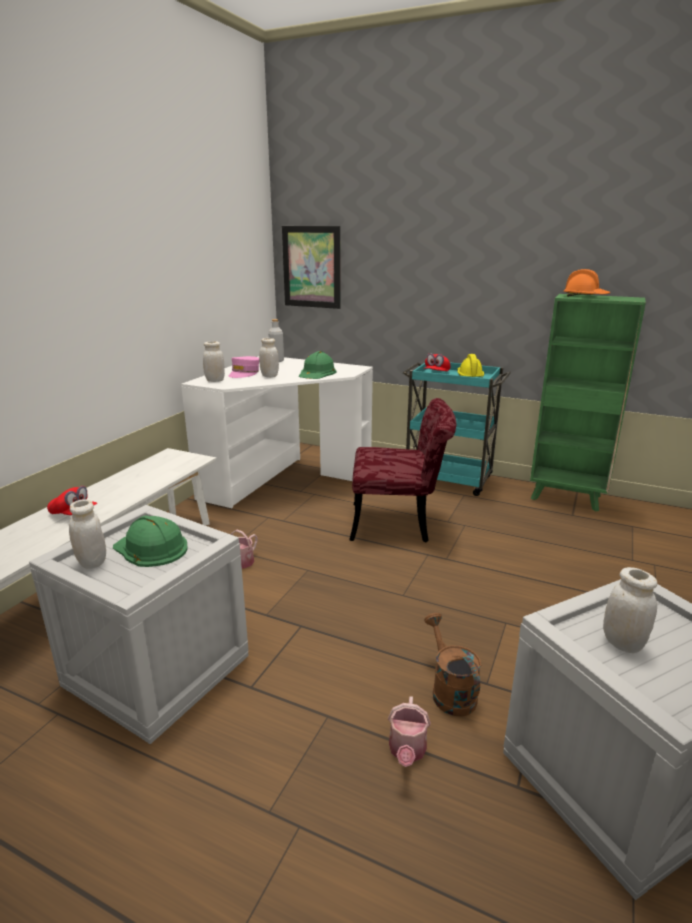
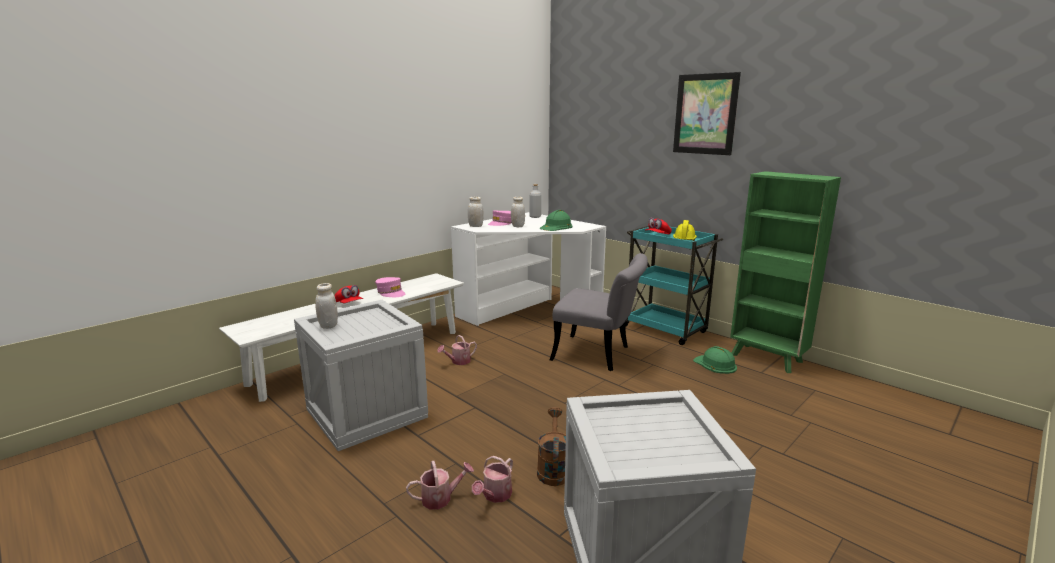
camera: 20 degrees right, 5 degrees down
(125, 486) = (391, 292): none -> pink cap
(151, 548) = (367, 323): green hard hat -> green hard hat (715, 364)
(311, 267) = (575, 144): picture -> picture (705, 114)
(342, 777) = (441, 498): none -> watering can
(400, 523) = (599, 355): red chair -> grey chair
(585, 296) = (781, 174): orange hard hat -> none
(622, 643) = (629, 427): white jar -> none

